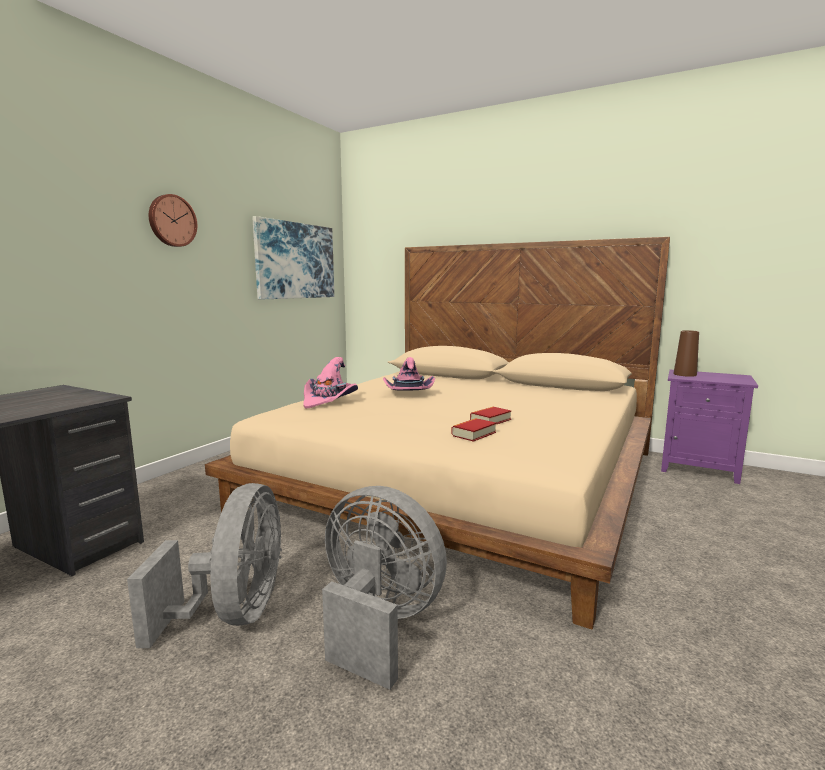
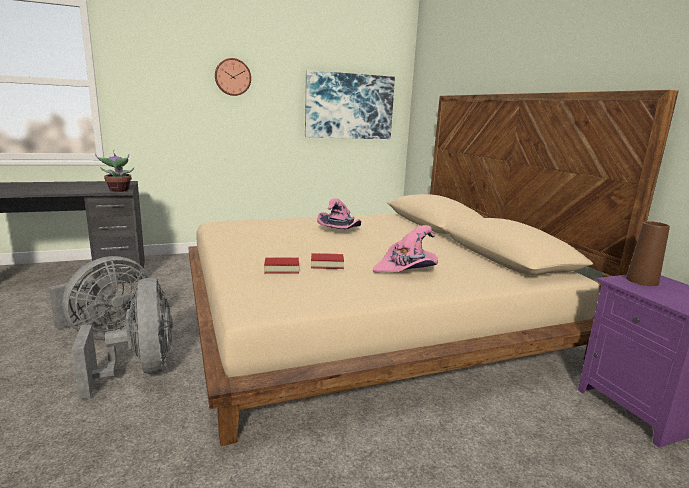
camera: 40 degrees right, 5 degrees up
(97, 398) = (118, 190): none -> potted plant
(329, 400) = (270, 222): pink hat -> pink hat (406, 269)

